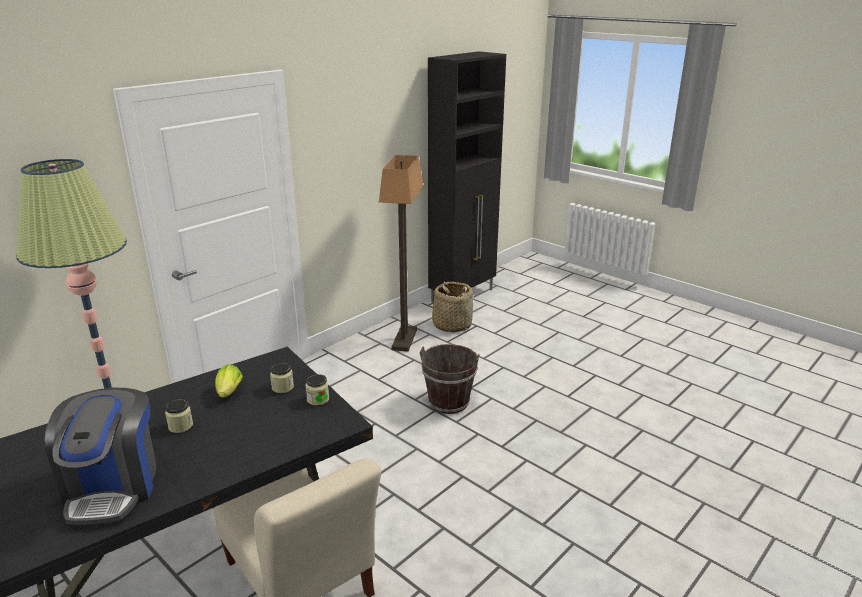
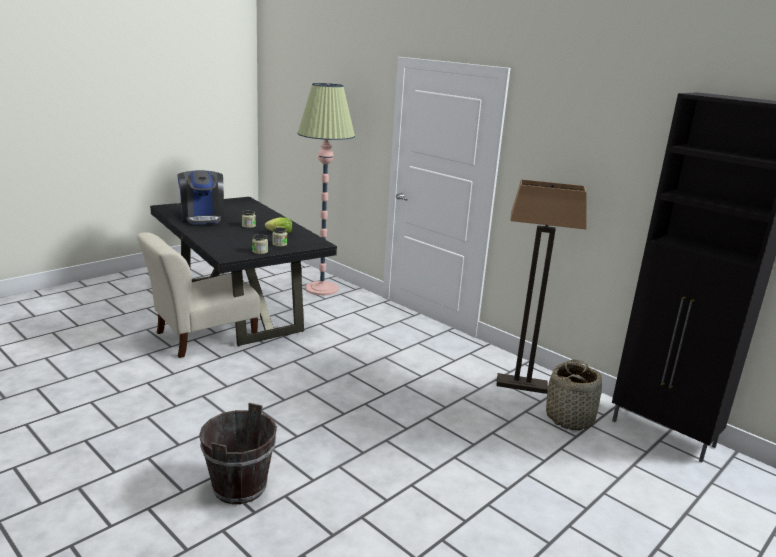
camera: 90 degrees right, 5 degrees down
(113, 487) = (202, 218): coffee machine -> coffee machine turned 105 degrees counterclockwise
(449, 402) = (399, 402): brown bucket -> brown bucket (240, 487)

